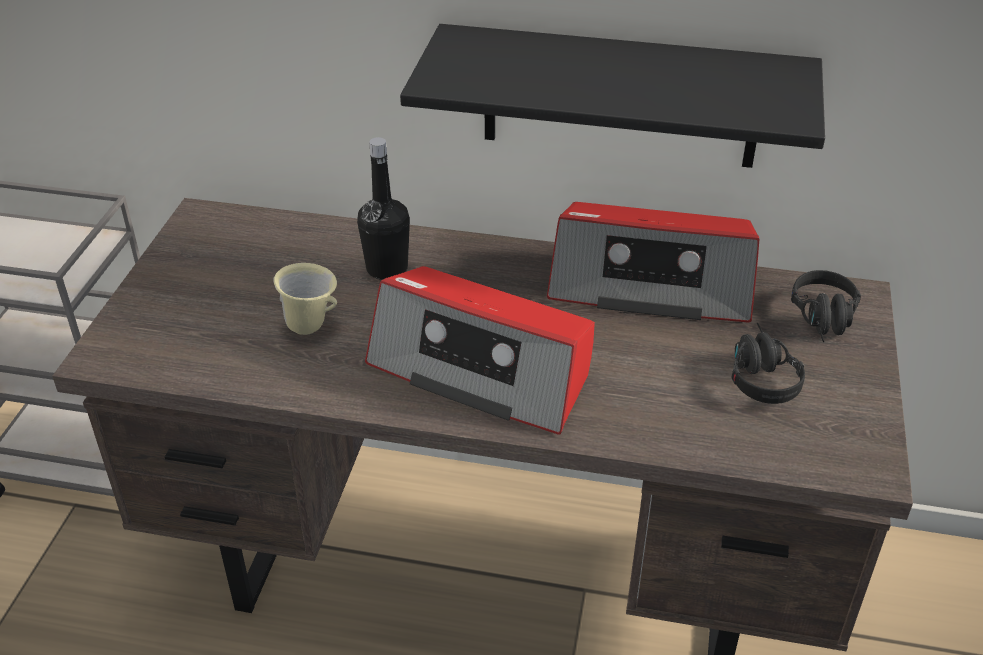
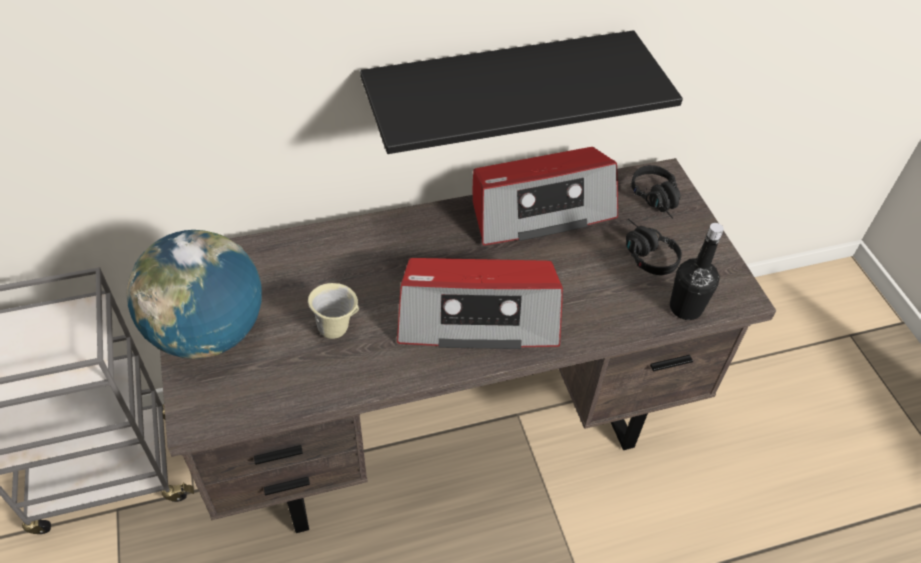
camera: 30 degrees left, 10 degrees up
(177, 286) = (208, 332): none -> globe
(387, 268) = (357, 260): black bottle -> black bottle (685, 308)

